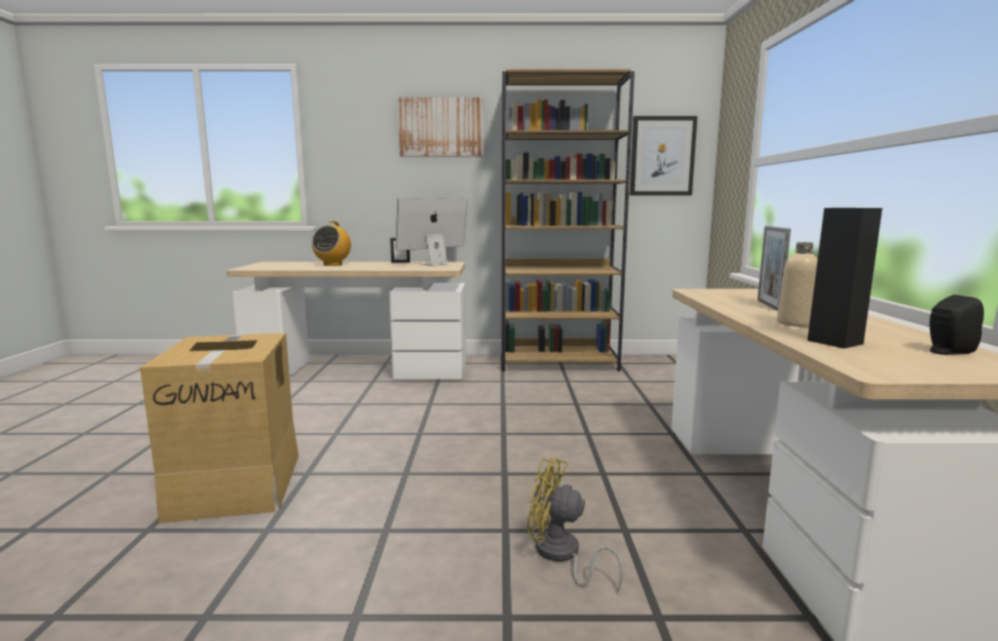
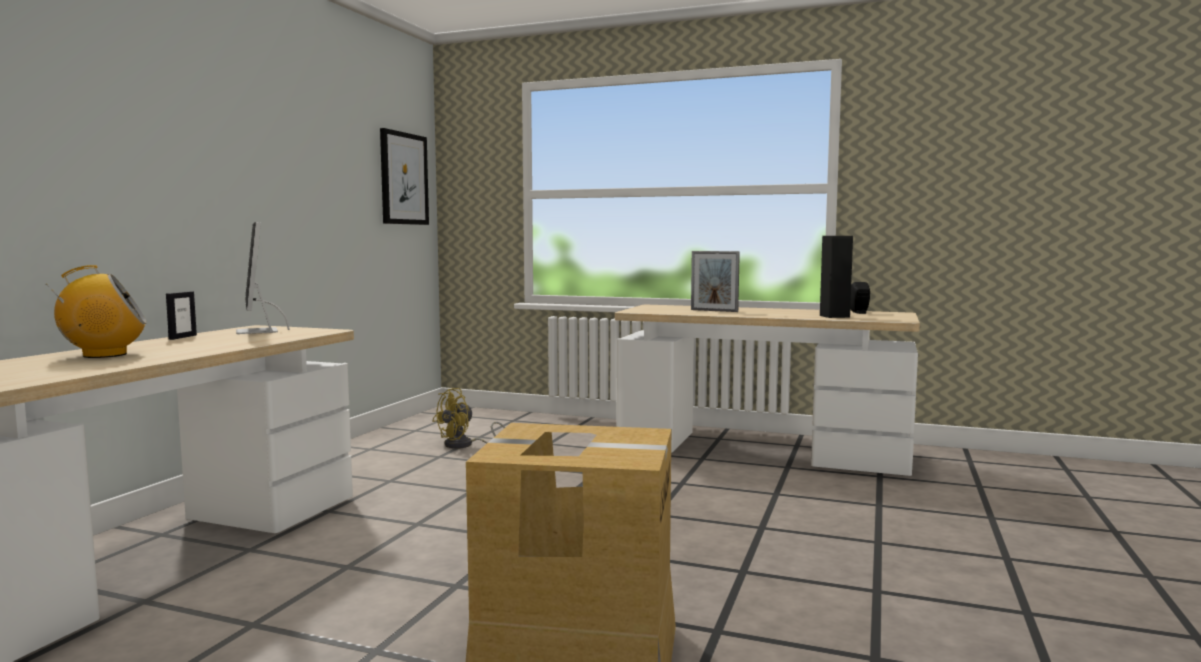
camera: 70 degrees left, 5 degrees down
(332, 264) = (104, 355): radio -> radio turned 60 degrees counterclockwise
(441, 127) = (180, 102): picture -> none
(558, 362) = (367, 449): brown bookcase -> none
(561, 555) = (805, 516): yellow fan -> yellow fan (465, 445)
(795, 323) = (779, 314): beige bottle -> none

